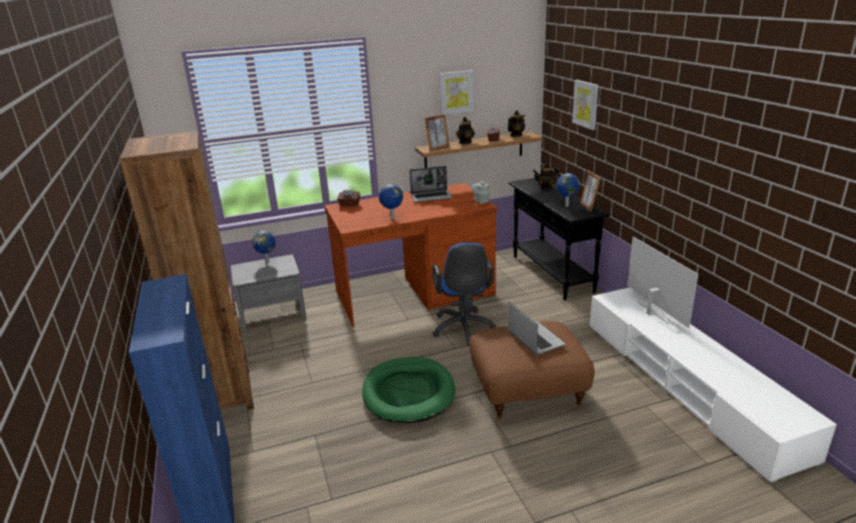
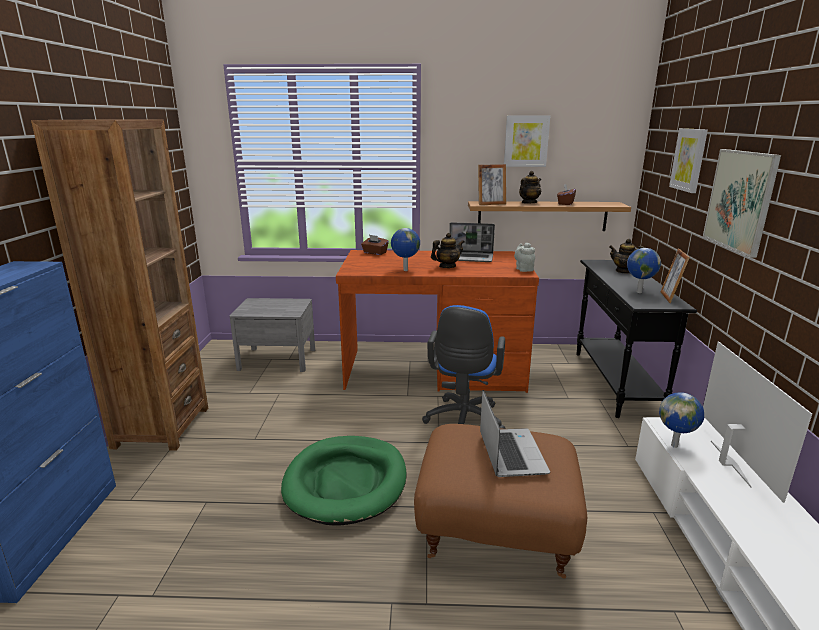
camera: 20 degrees right, 5 degrees down
(268, 262) = (282, 301): globe -> globe (675, 445)
(515, 135) = (597, 203): teapot -> teapot (447, 266)
(630, 139) = (740, 200): none -> picture

